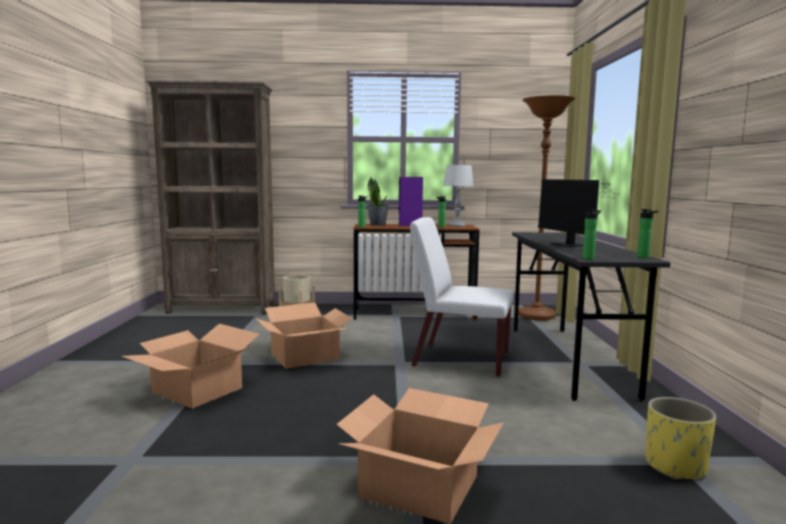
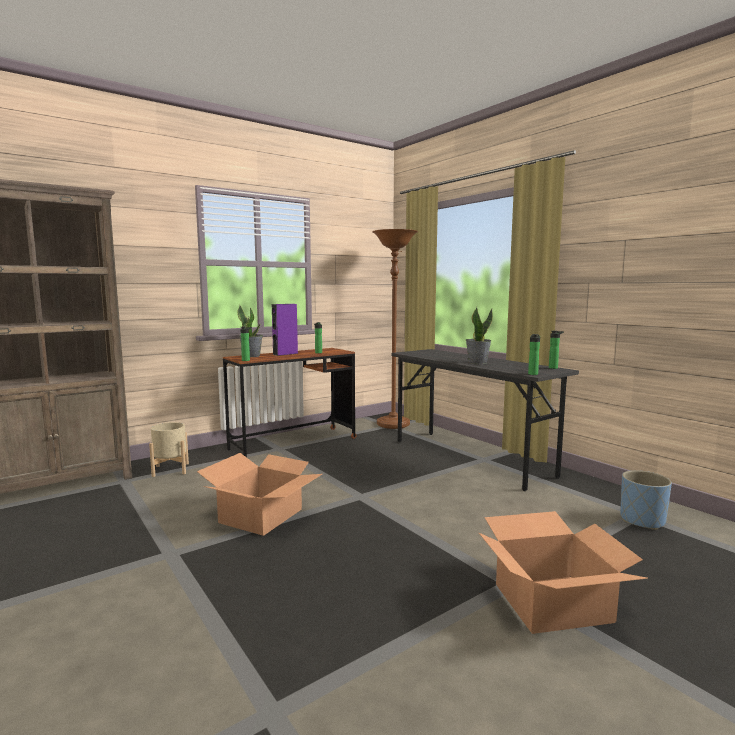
camera: 35 degrees left, 0 degrees up
(196, 390) = (204, 596): cardboard box -> none
(457, 226) = (326, 350): grey table lamp -> none
(459, 359) = (401, 479): white chair -> none
(569, 245) = (477, 362): monitor -> potted plant
(675, 466) = (642, 520): yellow planter -> blue planter

